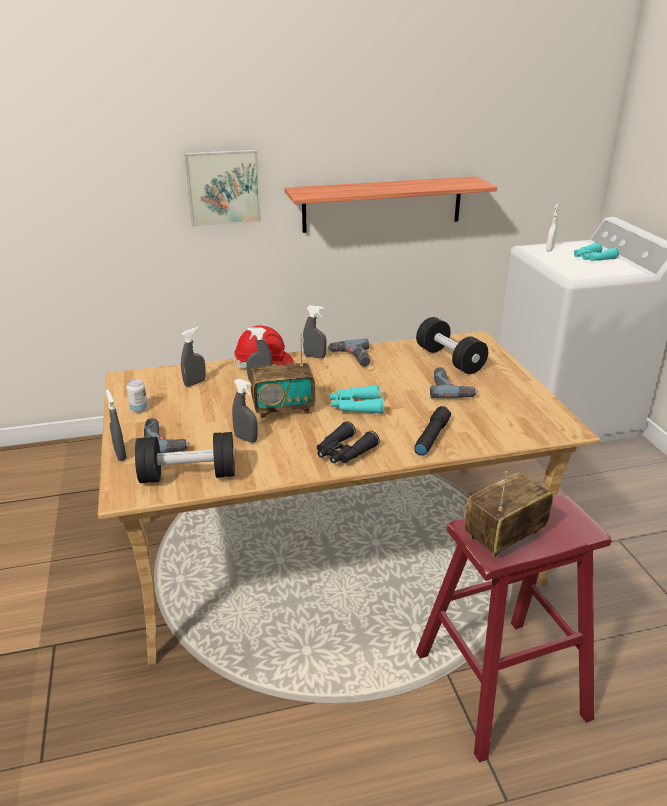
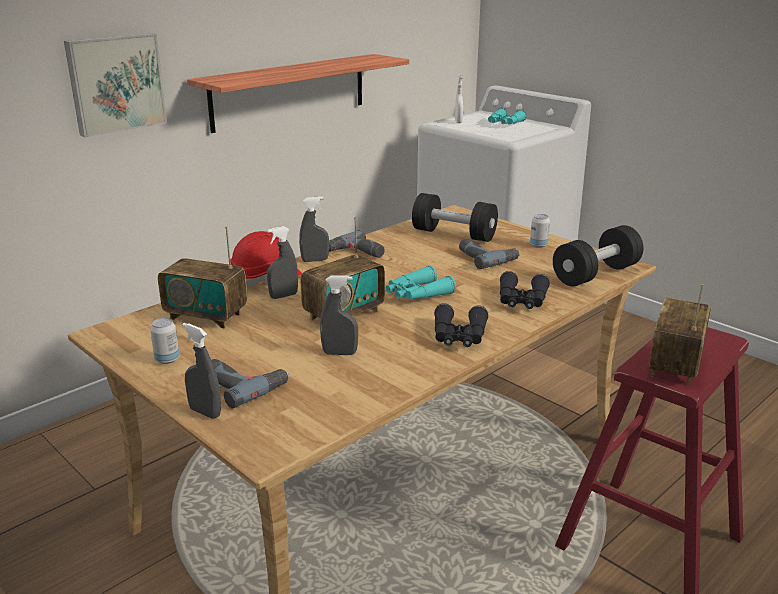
camera: 30 degrees left, 5 degrees down
(188, 475) = (320, 407): black dumbbell -> black dumbbell (596, 274)
(195, 383) = (206, 316): grey spray bottle -> radio
(431, 437) = (522, 301): black flashlight -> black binoculars
(511, 388) = (538, 245): none -> can

